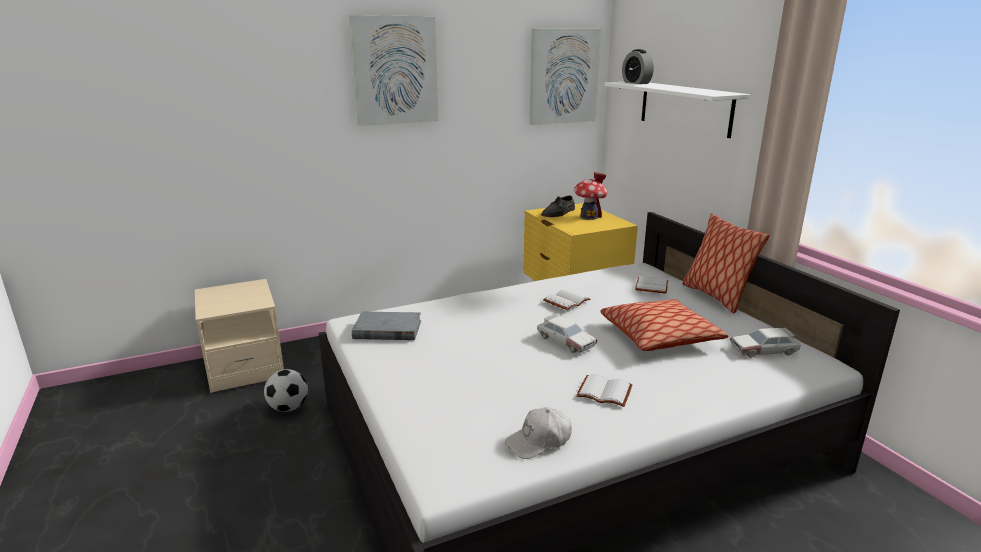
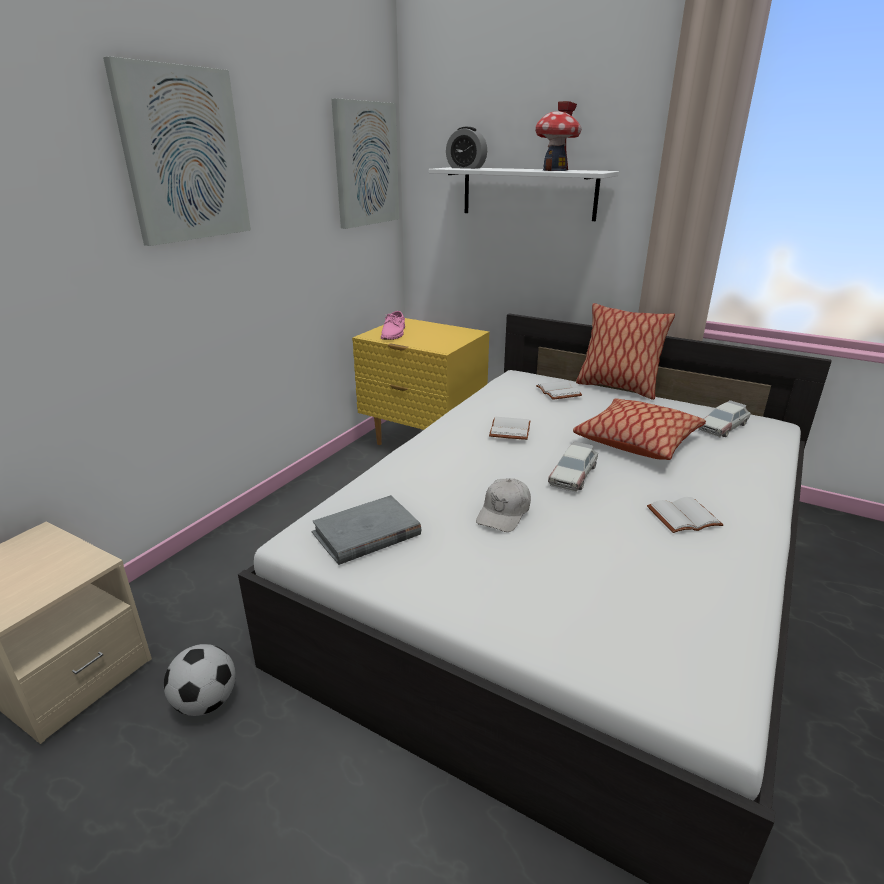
camera: 35 degrees left, 5 degrees up
(539, 441) = (719, 601): white cap -> white cap (504, 513)
(558, 213) = (394, 333): grey shoe -> pink shoe
(565, 341) = (573, 475): toy car -> toy car turned 105 degrees clockwise
(589, 217) = (431, 332): toy house -> toy house (554, 170)

